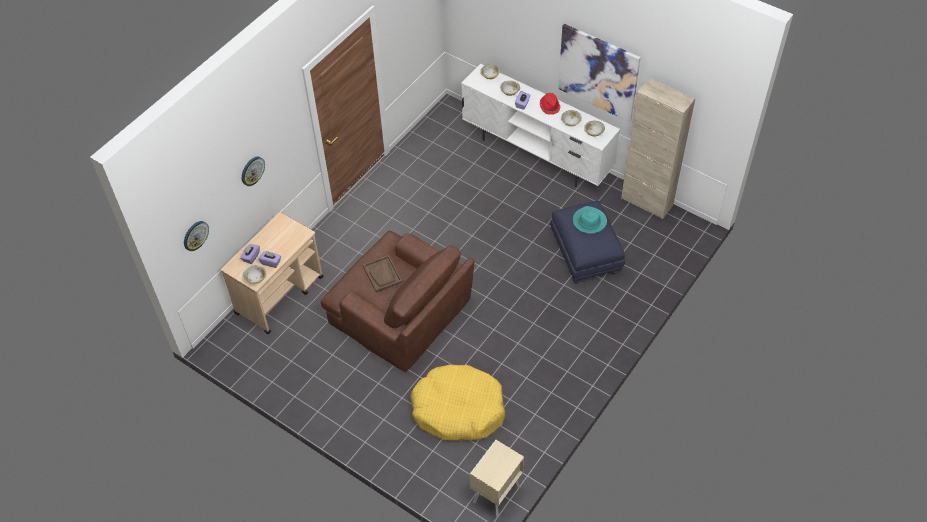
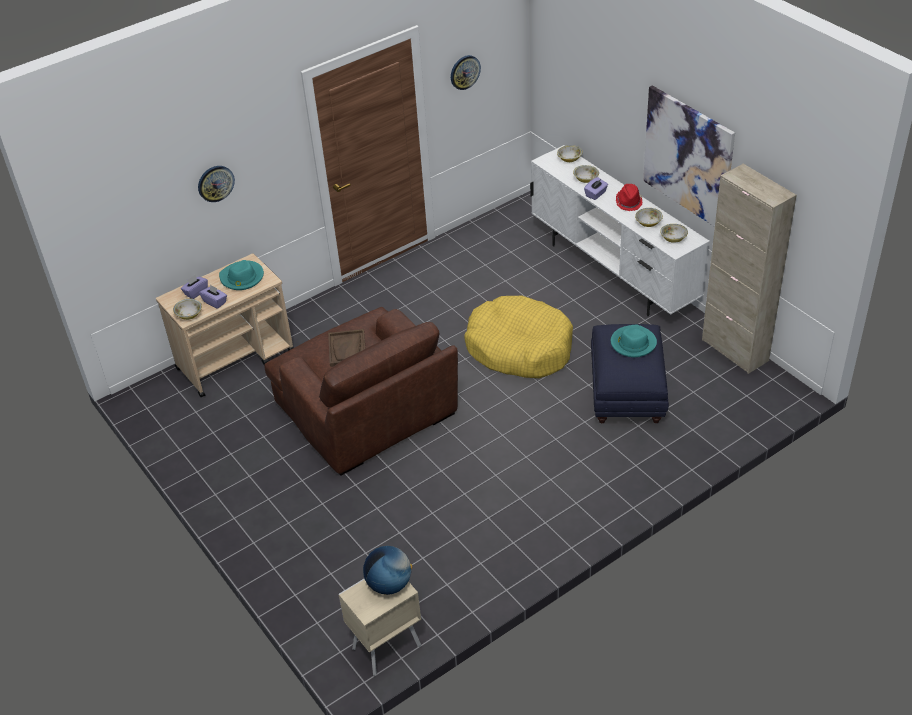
camera: 20 degrees right, 10 degrees down
(195, 235) = (122, 239): wall clock -> wall clock (464, 72)
(282, 236) = (242, 278): none -> turquoise hat
(458, 409) = (385, 533): yellow dog bed -> yellow dog bed (519, 348)
(502, 456) = (389, 584): none -> globe

